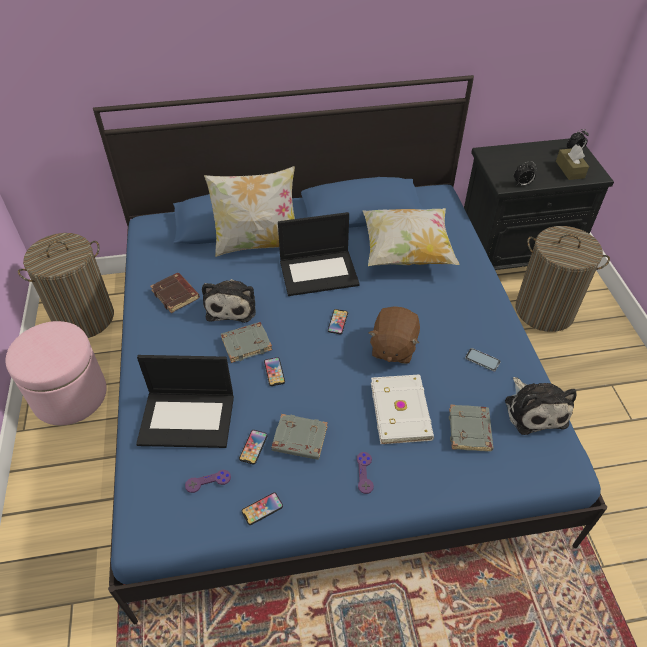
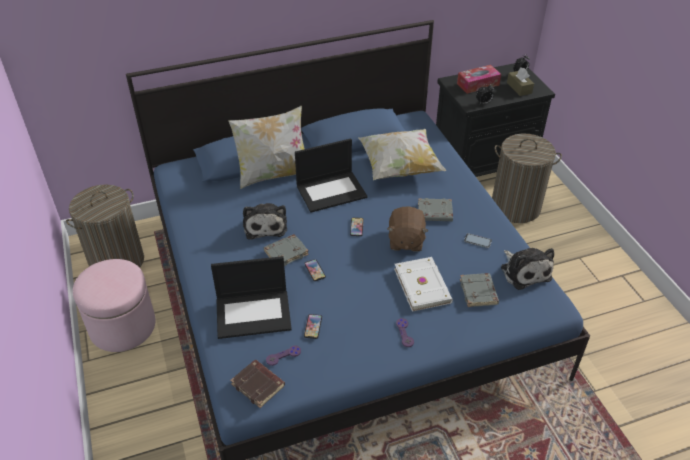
camera: 10 degrees left, 5 degrees down
(176, 295) = (215, 223): brown book -> brown book (259, 385)
(262, 509) = (331, 369): phone -> none
(299, 440) = (347, 317): grey book -> grey book (434, 213)
(519, 160) = (478, 84): none -> tissue box

